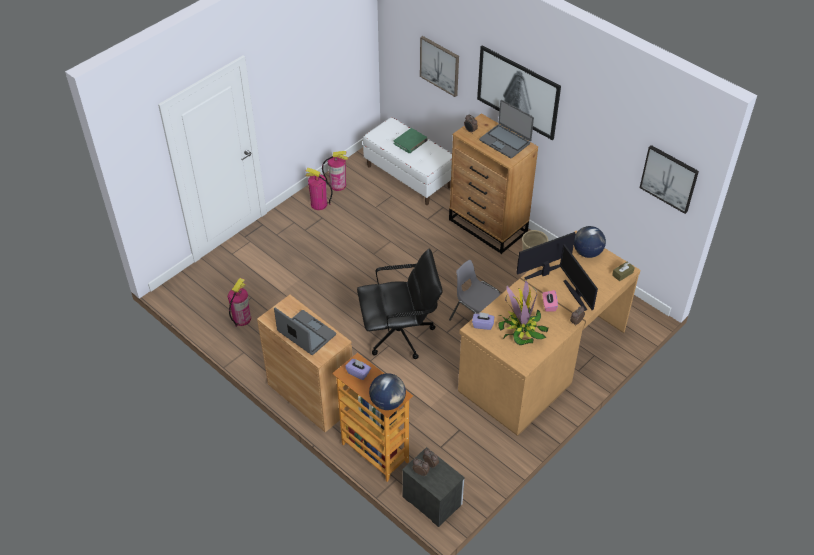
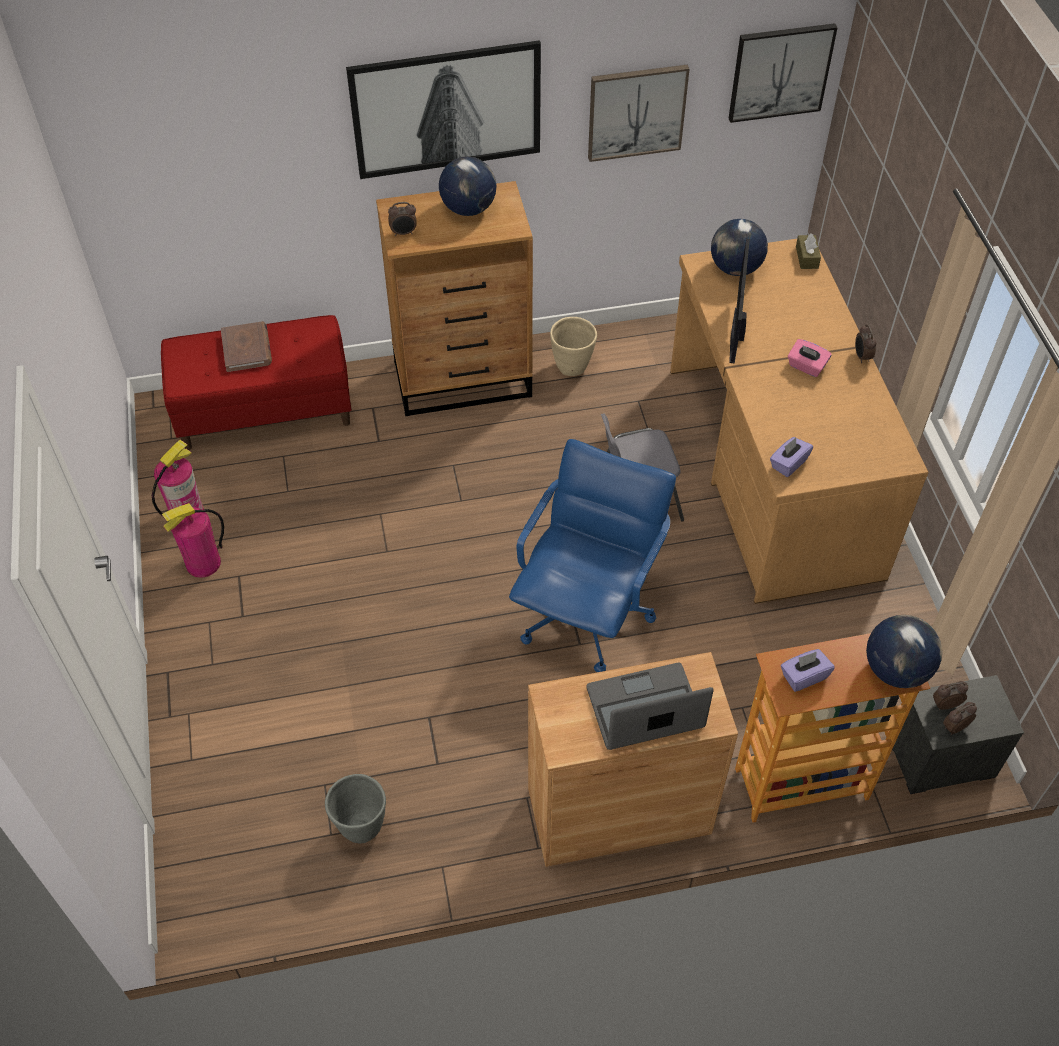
camera: 55 degrees left, 5 degrees up
(241, 318) = (361, 827): fire extinguisher -> grey planter
(400, 334) = (587, 613): black office chair -> blue office chair
(409, 176) = (265, 410): white bench -> red bench
(410, 142) = (247, 349): green book -> brown book
(440, 65) = (247, 170): picture -> picture (636, 112)
(505, 141) = (469, 208): laptop -> globe
(521, 328) = (829, 424): potted plant -> none
(576, 295) = (809, 326): monitor -> none

